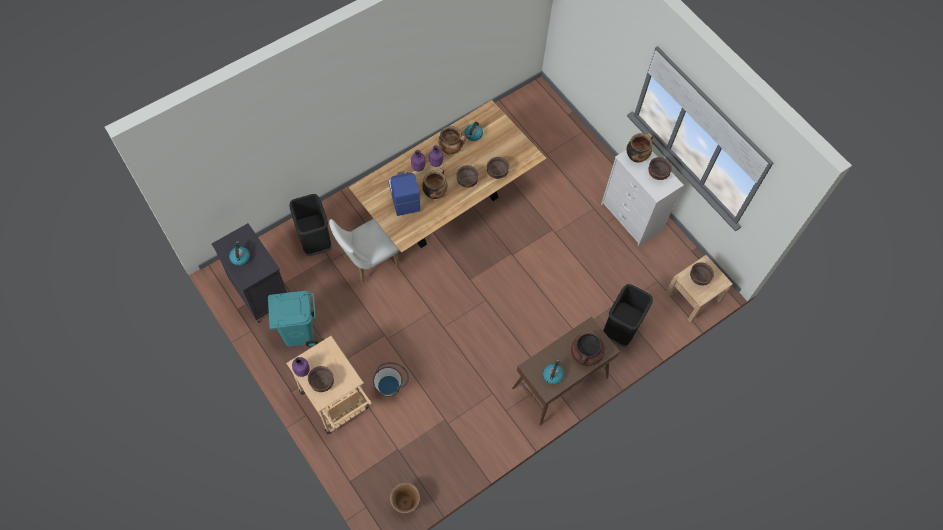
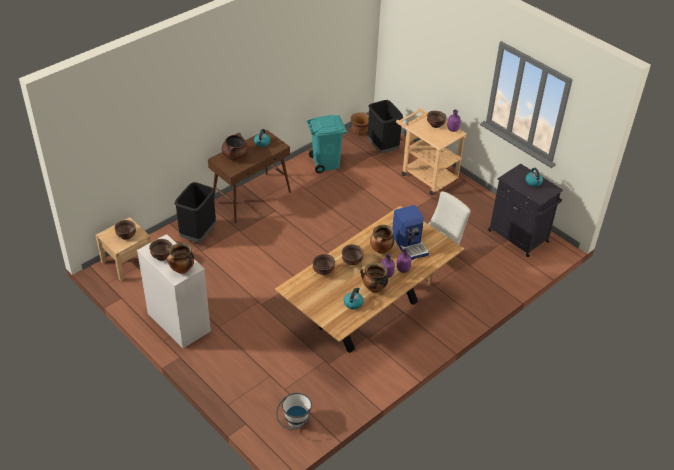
camera: 175 degrees right, 20 degrees down
(299, 332) = (473, 213): turquoise trash can -> turquoise trash can (326, 163)
(315, 241) = (486, 276): black trash can -> black trash can (382, 148)
(391, 385) = (387, 188): white bucket -> white bucket (294, 423)

